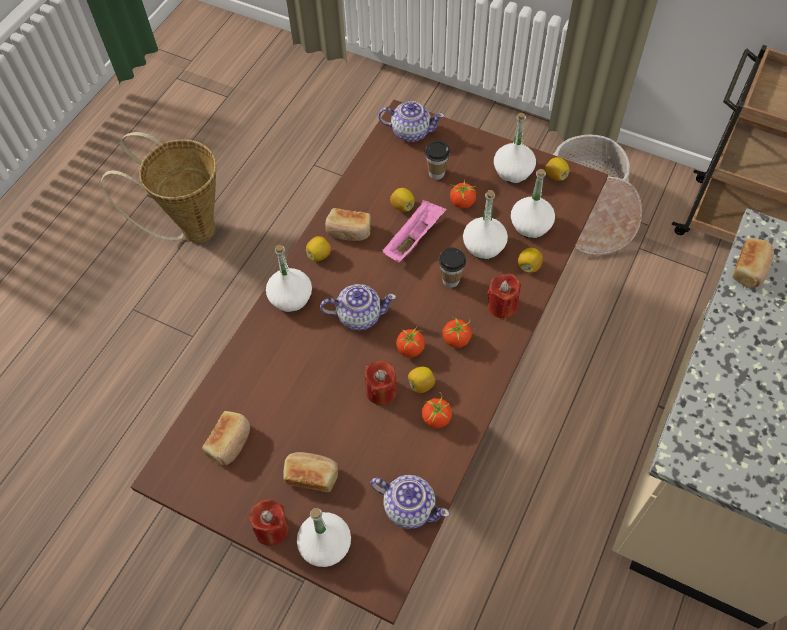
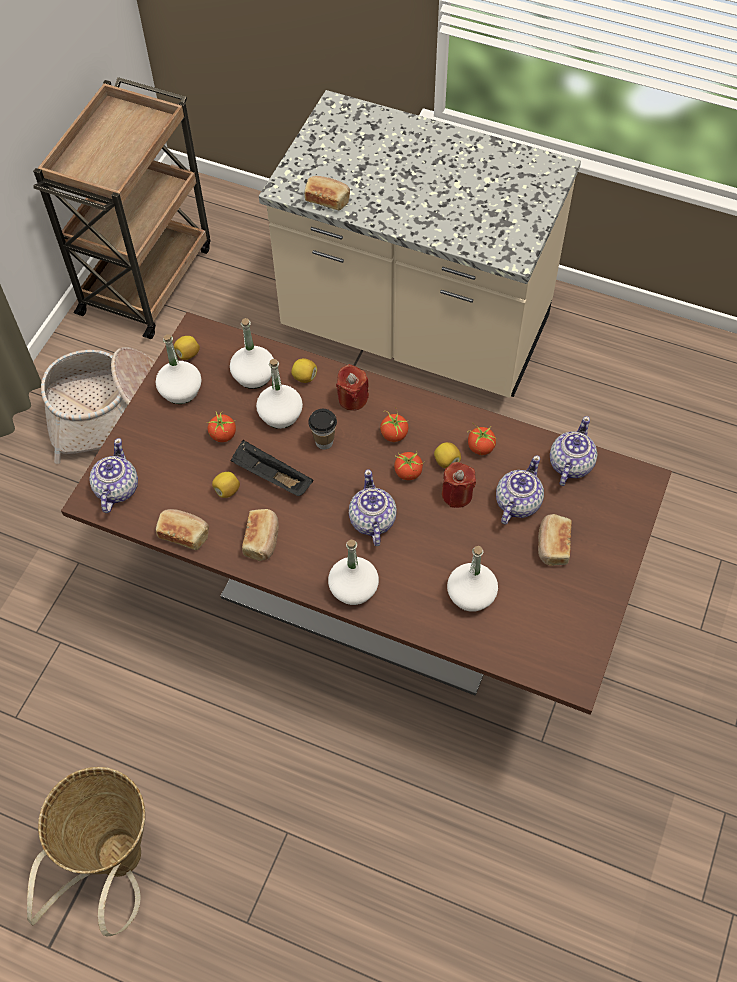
camera: 95 degrees left, 0 degrees up
(230, 442) = (530, 623): bread -> bread (184, 533)
(272, 529) = (610, 572): red candle -> none
(319, 255) = (295, 566): lemon -> none
(325, 545) = (617, 527): white bottle -> white bottle (471, 595)
(365, 446) = (517, 503): none -> teapot
(414, 238) = (271, 477): pink tray -> black tray
(436, 173) = (181, 460): cup -> none

